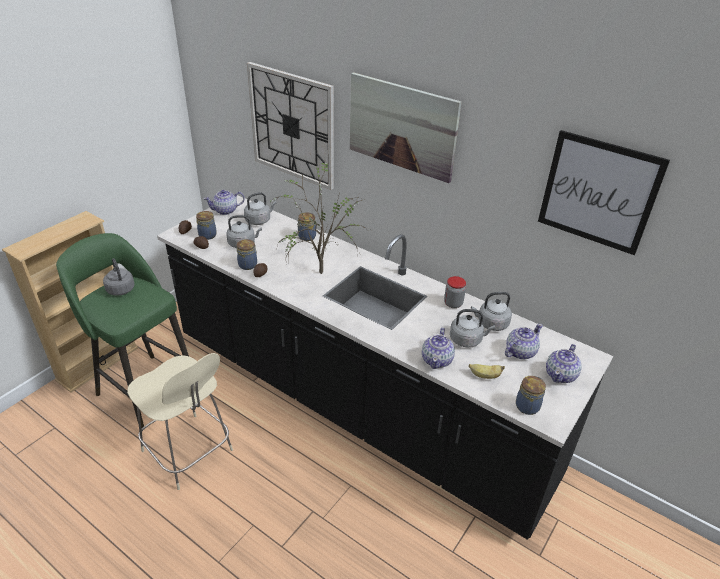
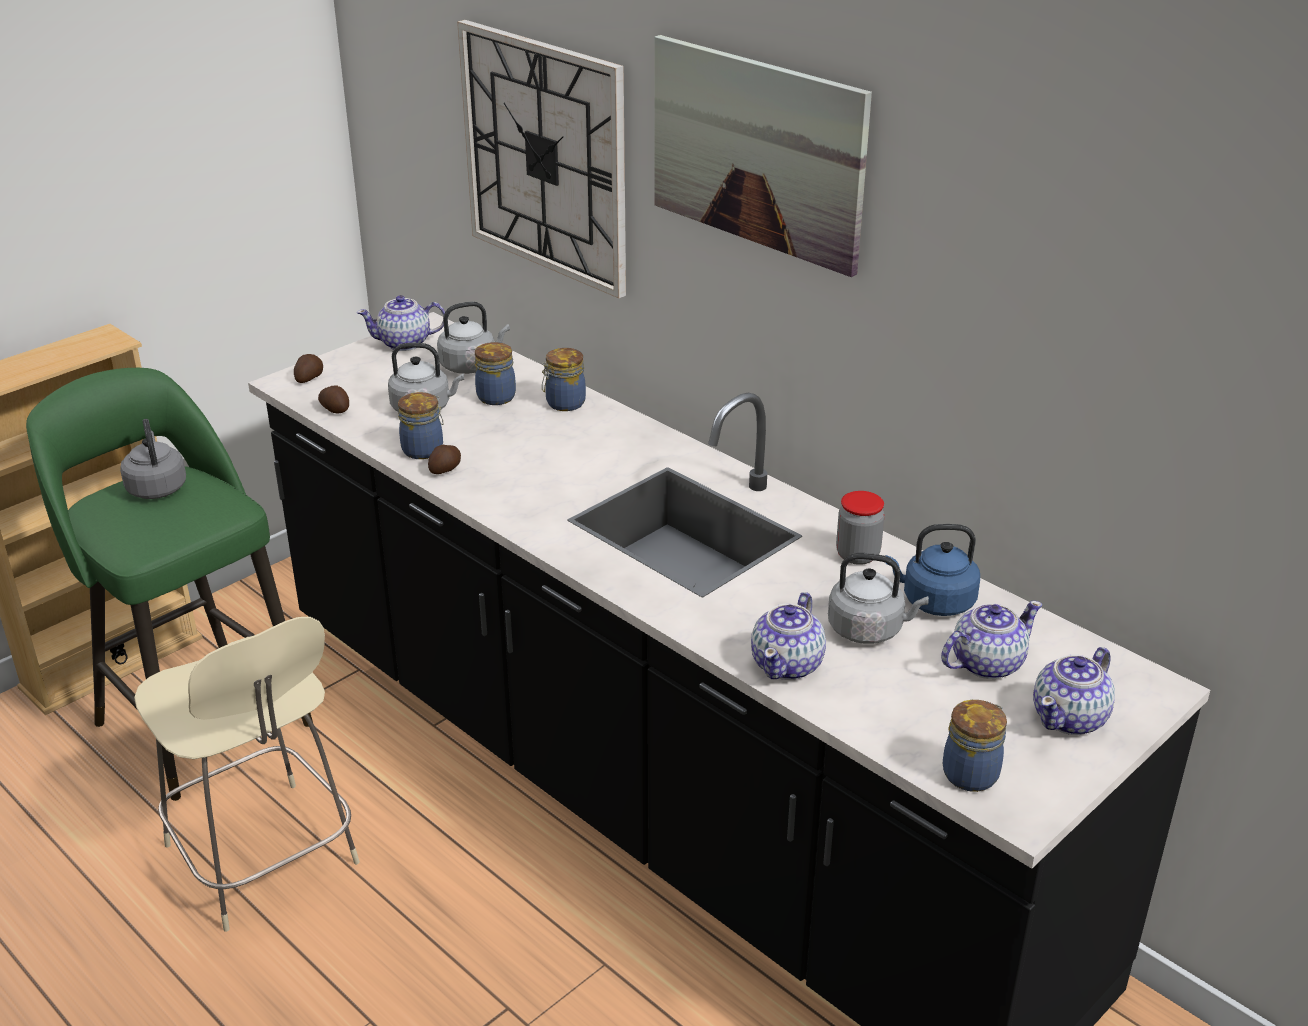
camera: 10 degrees right, 5 degrees down
(208, 235) = (354, 387): jar -> jar (497, 396)
(319, 271) = (573, 471): potted plant -> none
(484, 376) = (888, 705): banana -> none
(491, 324) = (934, 602): grey kettle -> blue kettle
(598, 192) = (1157, 293): picture -> none

